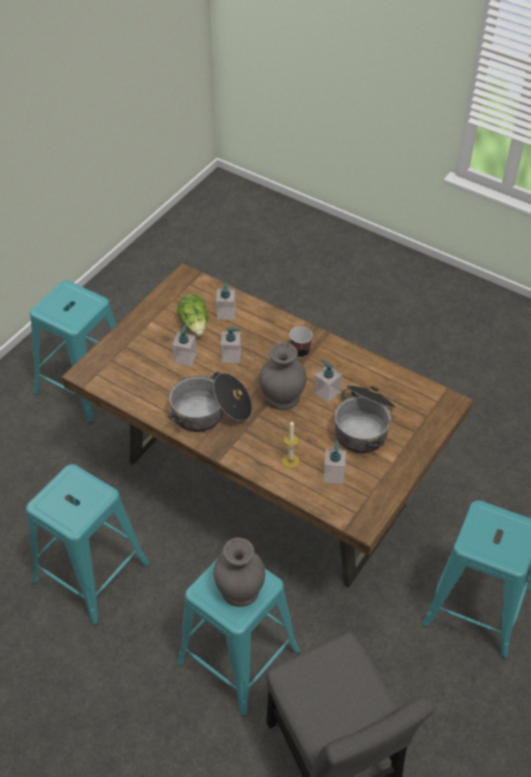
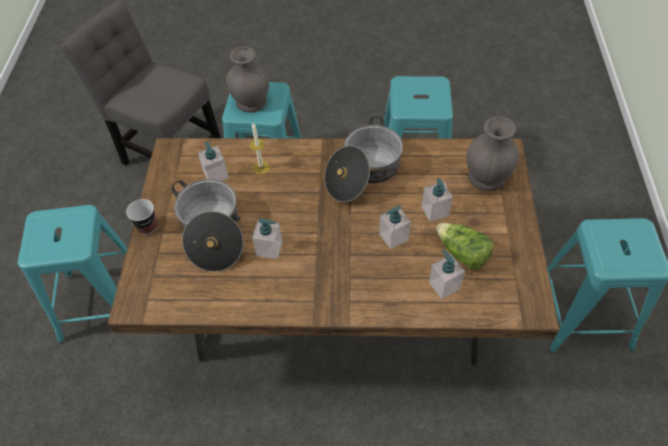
camera: 150 degrees right, 5 degrees up
(281, 397) = (311, 221): grey vase -> grey vase (487, 176)
(300, 352) = (328, 281): cup -> cup (148, 227)

